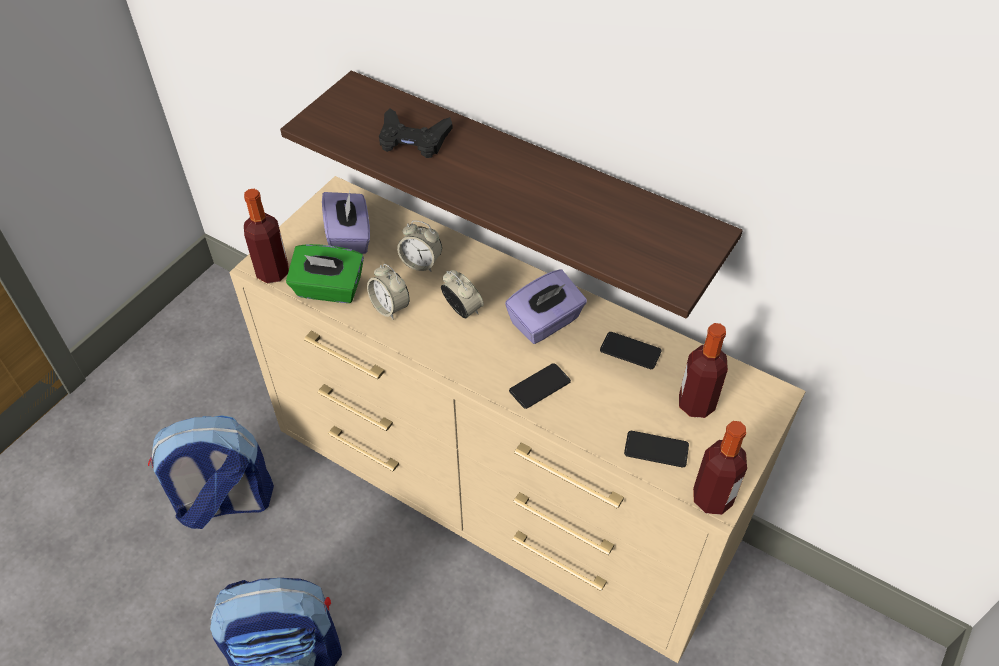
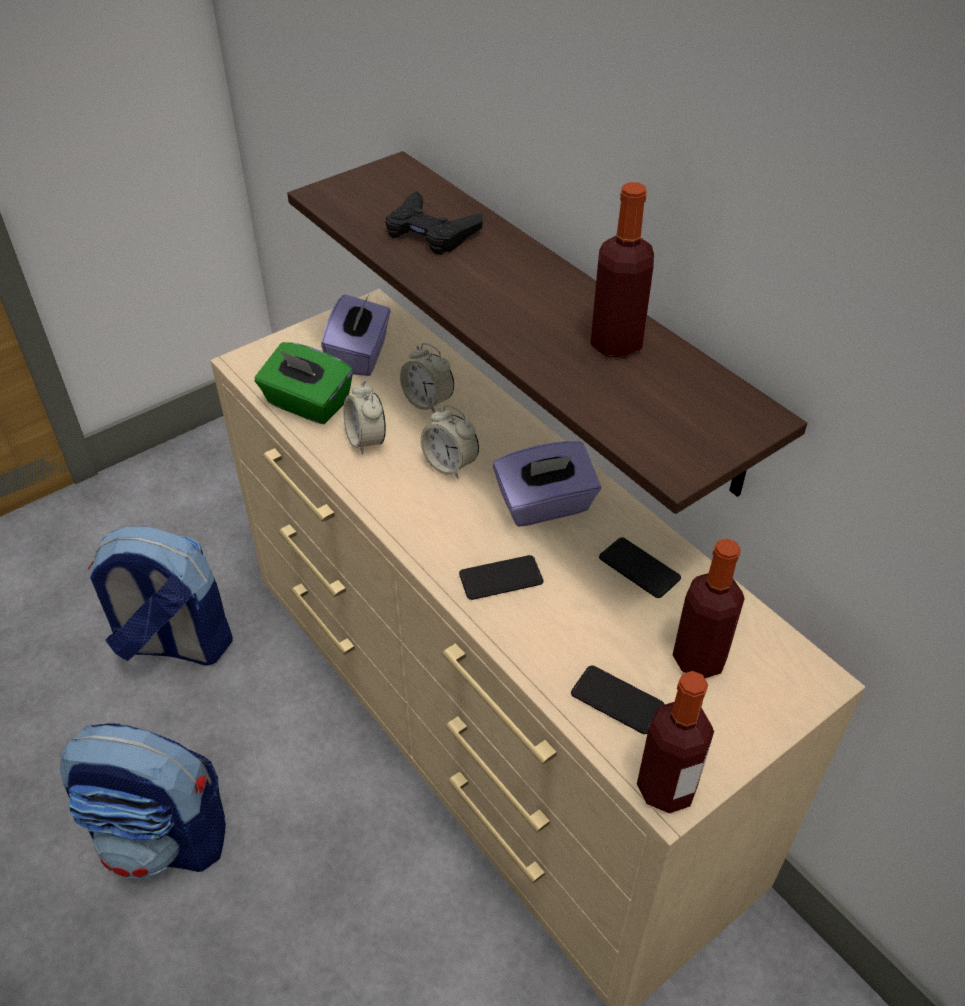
camera: 20 degrees right, 5 degrees down
(273, 272) = (256, 371): bottle -> bottle (616, 344)
(462, 310) = (450, 465): alarm clock -> alarm clock turned 150 degrees clockwise

